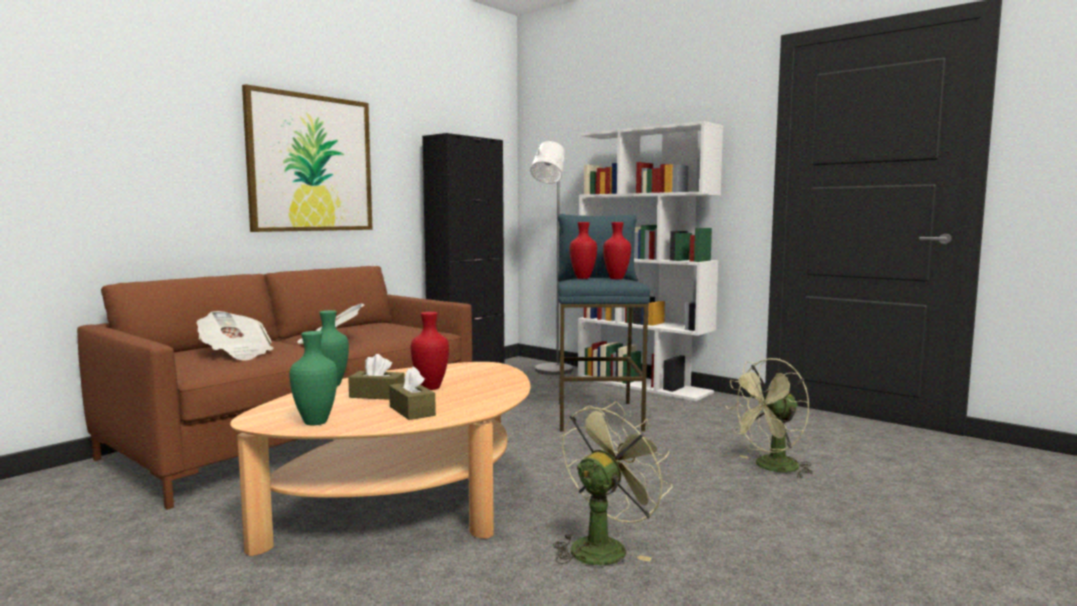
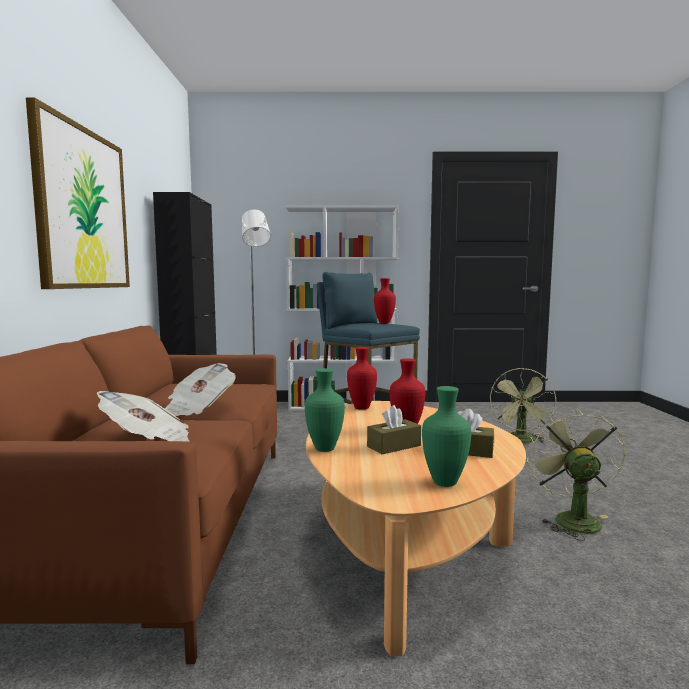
camera: 40 degrees left, 0 degrees up
(582, 278) = (361, 324): red vase -> red vase (360, 408)

